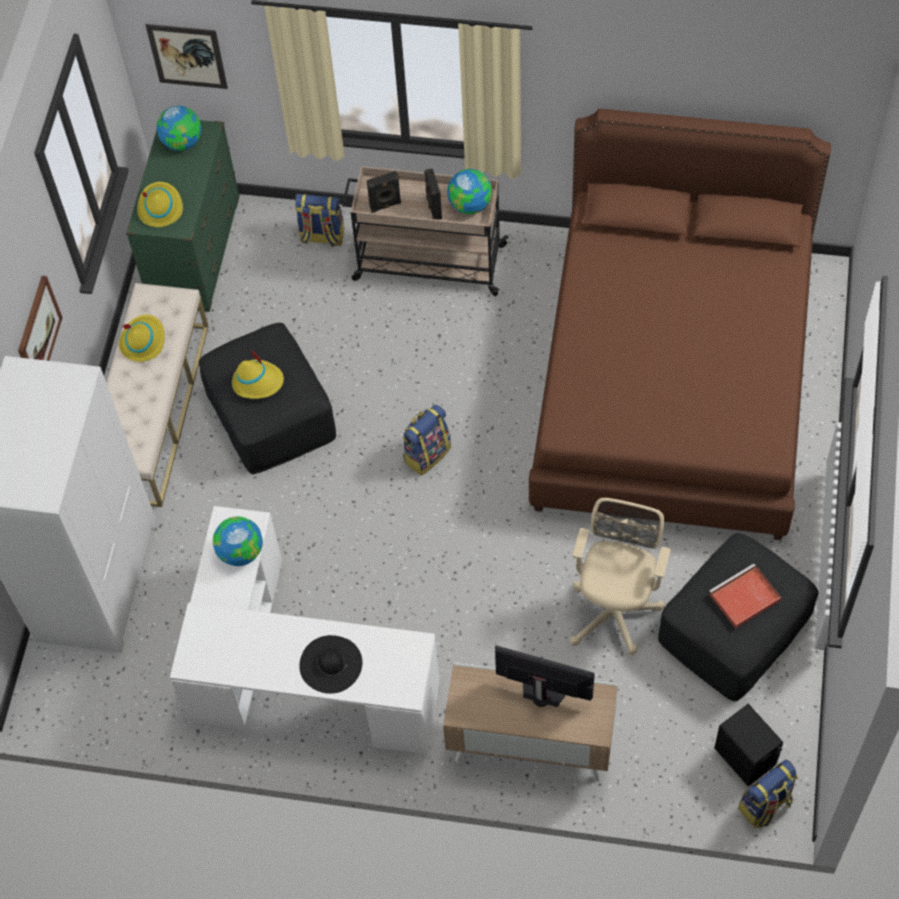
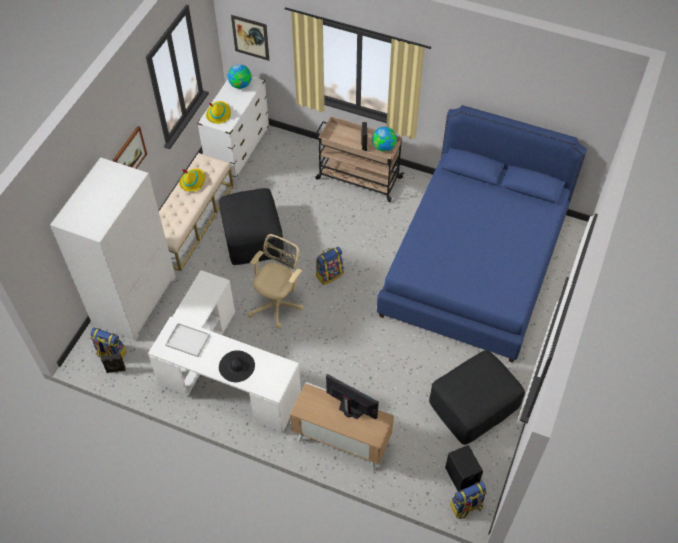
camera: 10 degrees right, 5 degrees down
(195, 252) = (238, 148): green dresser -> white dresser
(233, 637) = (188, 340): none -> white tray
(240, 552) = (207, 297): globe -> none
(258, 382) = (246, 214): yellow hat -> none
(322, 236) = (306, 154): backpack -> backpack (111, 354)
(385, 206) = (338, 139): black speaker -> black speaker (116, 370)
(615, 608) = (409, 378): beige office chair -> beige office chair (277, 304)
(673, 380) = (474, 265): brown bed -> blue bed
(744, 598) = (480, 385): red tray -> none

